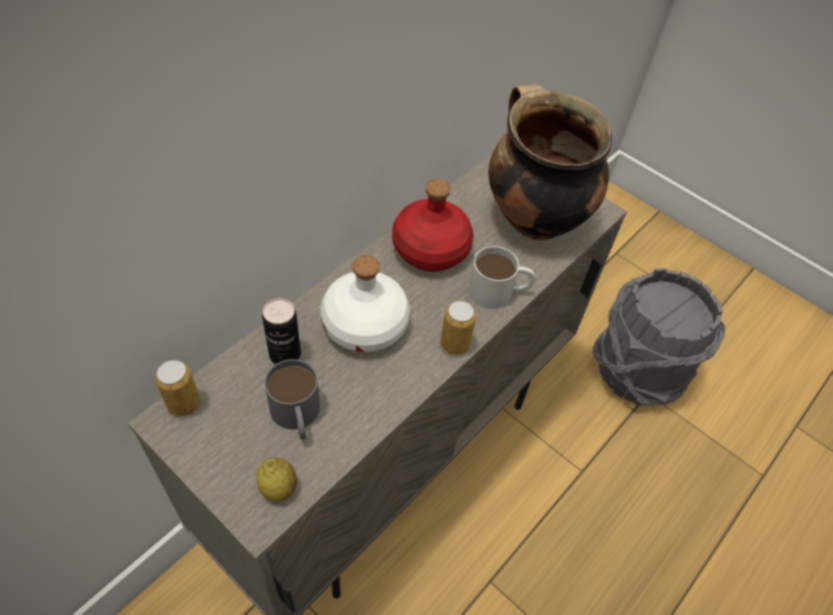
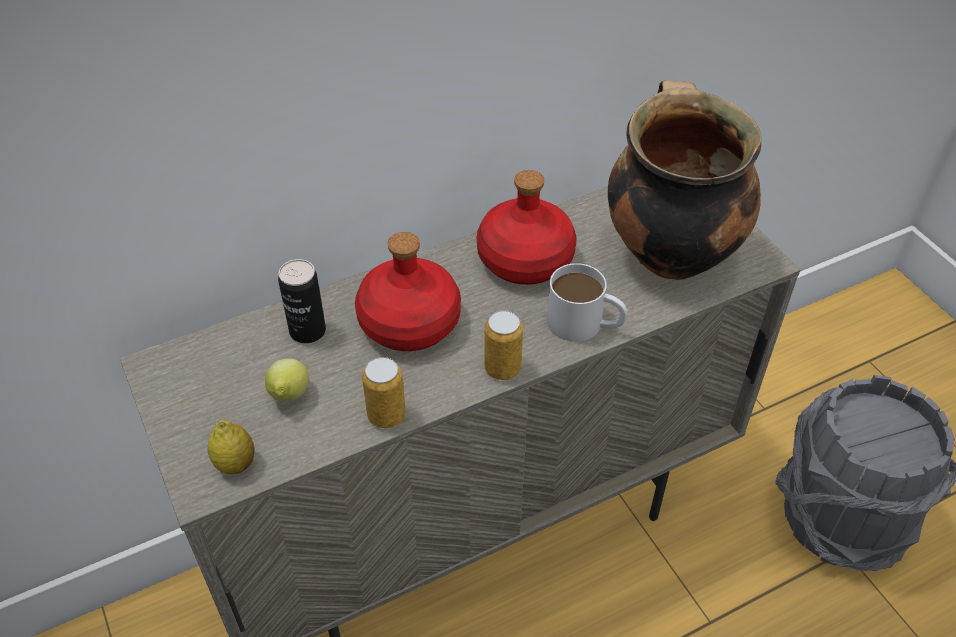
camera: 25 degrees right, 5 degrees down
(183, 404) = (181, 354): can -> can (386, 415)
(296, 416) = (289, 397): grey mug -> lemon
(365, 325) = (409, 323): white bottle -> red bottle

